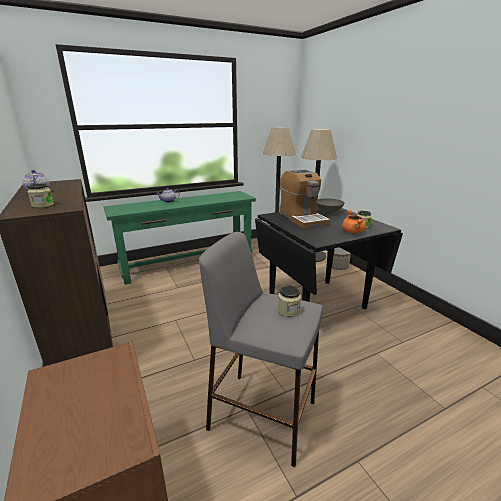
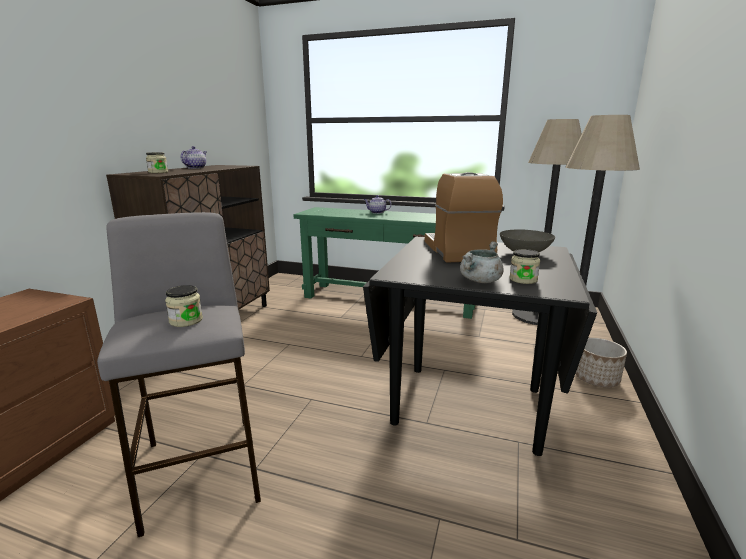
camera: 45 degrees right, 5 degrees down
(302, 218) = (458, 251): coffee machine -> coffee machine turned 150 degrees clockwise
(353, 232) = (480, 281): orange cooking pot -> grey cooking pot

